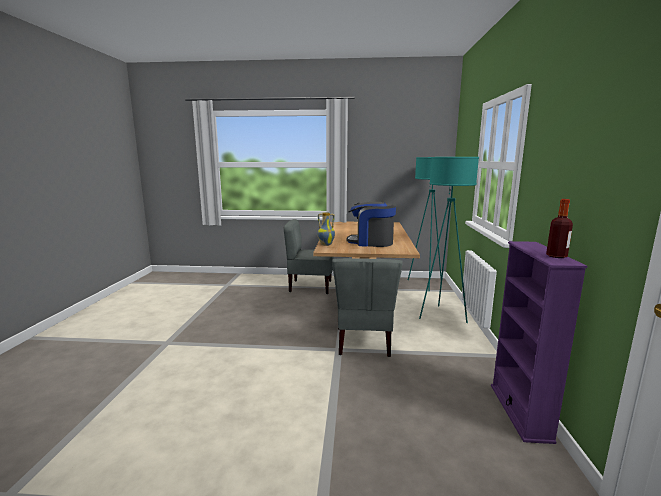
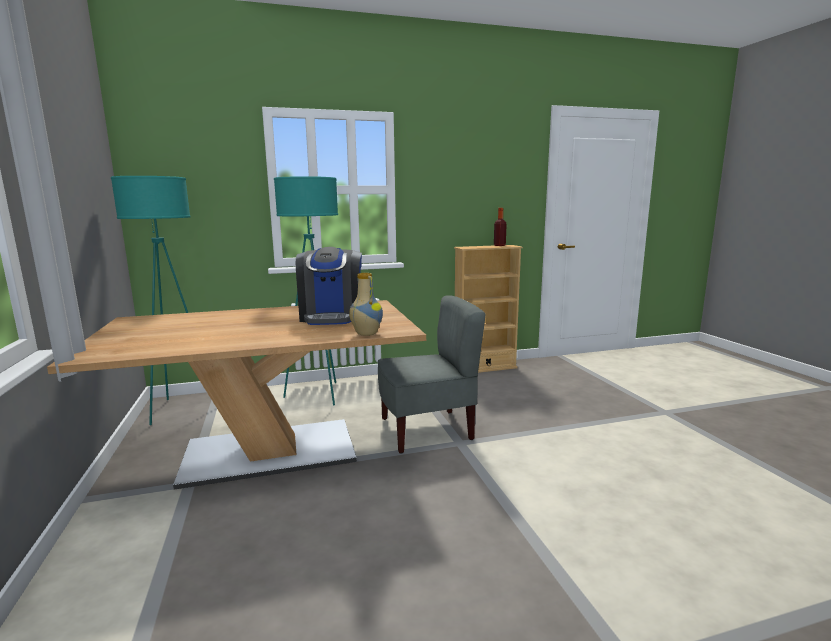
camera: 110 degrees left, 0 degrees up
(310, 287) = (170, 538): grey chair -> none
(520, 411) = (484, 368): purple bookcase -> beige bookcase

